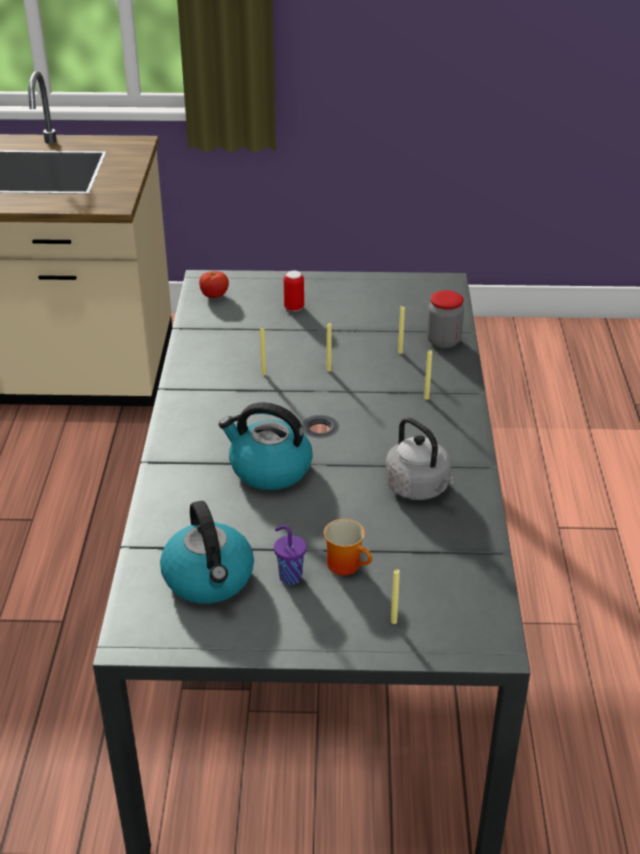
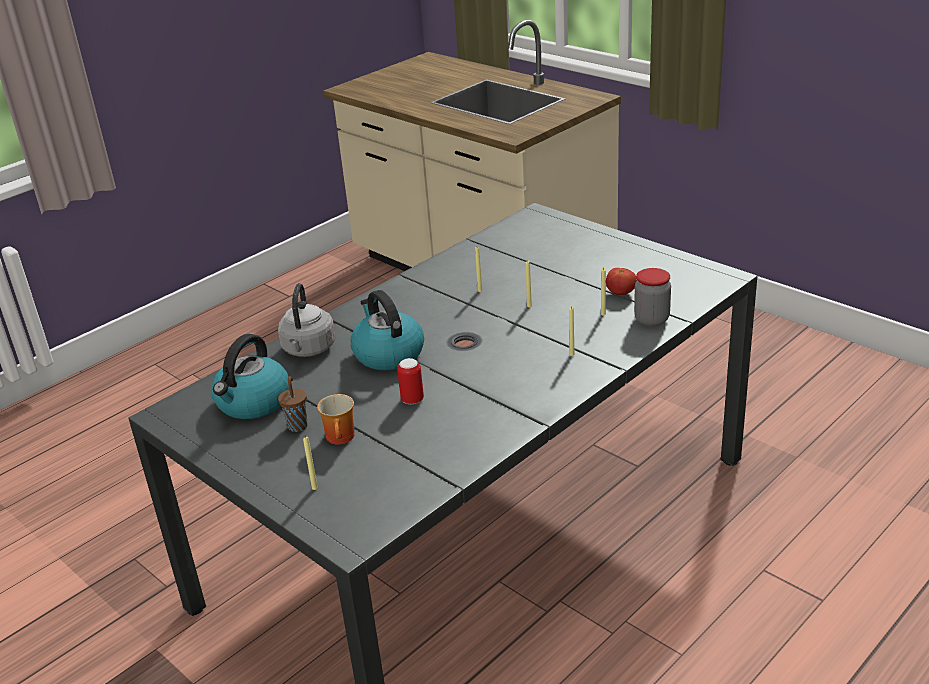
camera: 45 degrees right, 5 degrees down
(214, 296) = (526, 227): tomato -> tomato (621, 293)
(289, 576) = (298, 425): purple cup -> brown cup
(294, 308) = (570, 254): can -> can (412, 400)
(419, 488) = (467, 413): grey kettle -> grey kettle (308, 349)

